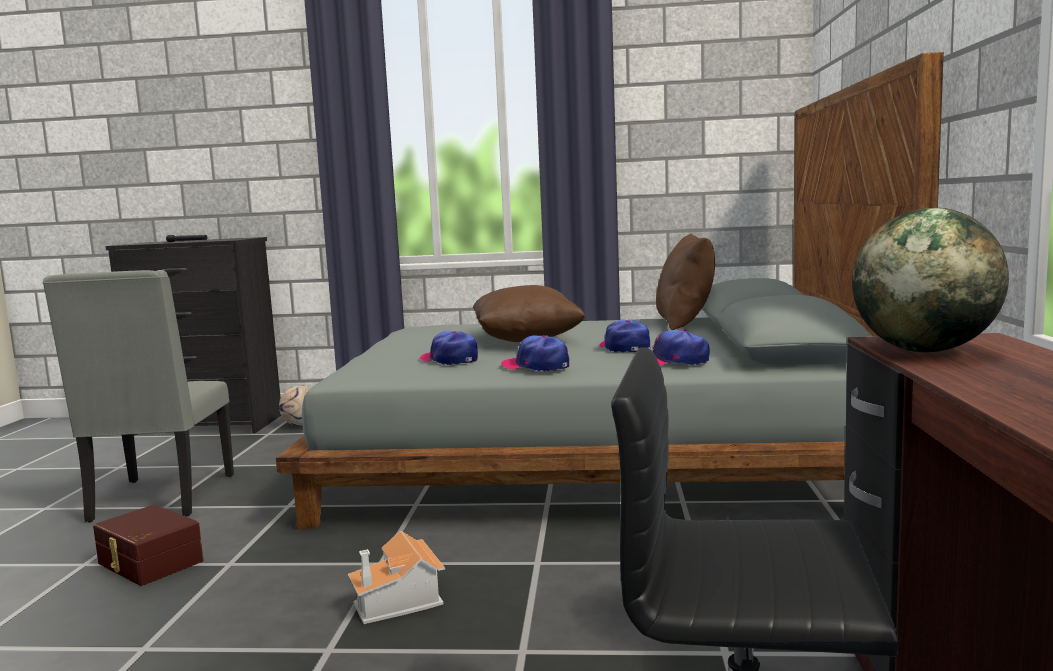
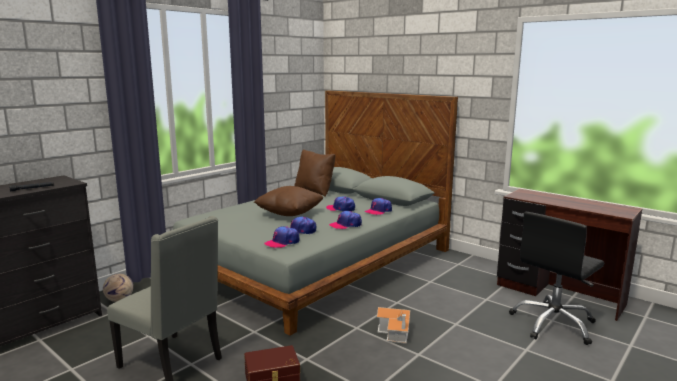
camera: 55 degrees left, 5 degrees up
(379, 365) = (282, 242): none -> cap
(924, 351) = (533, 198): globe -> none

